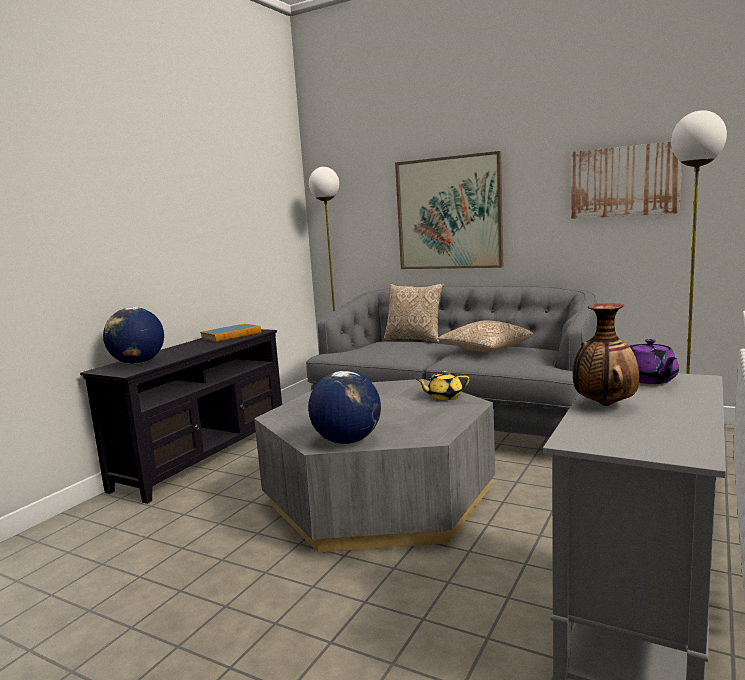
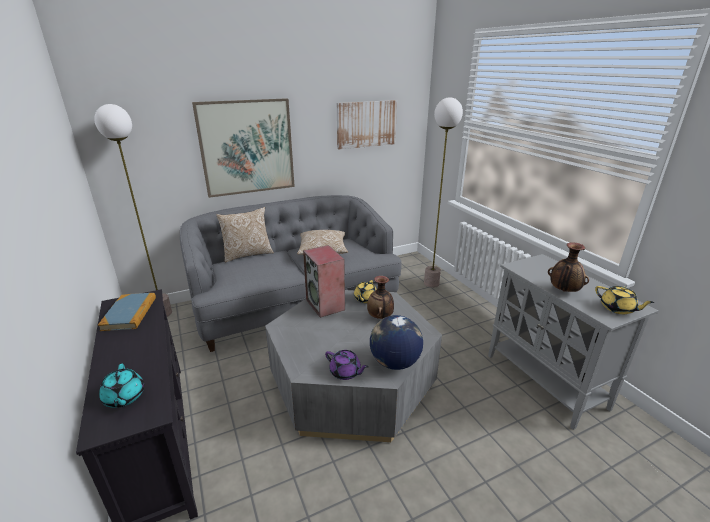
camera: 55 degrees left, 15 degrees up
(137, 363) = (124, 397): globe -> turquoise teapot
(397, 389) = (326, 305): none -> speaker
(422, 412) = (380, 317): none -> vase
(634, 441) = (617, 308): none -> yellow teapot
(649, 380) = (534, 266): purple teapot -> purple teapot (345, 372)

